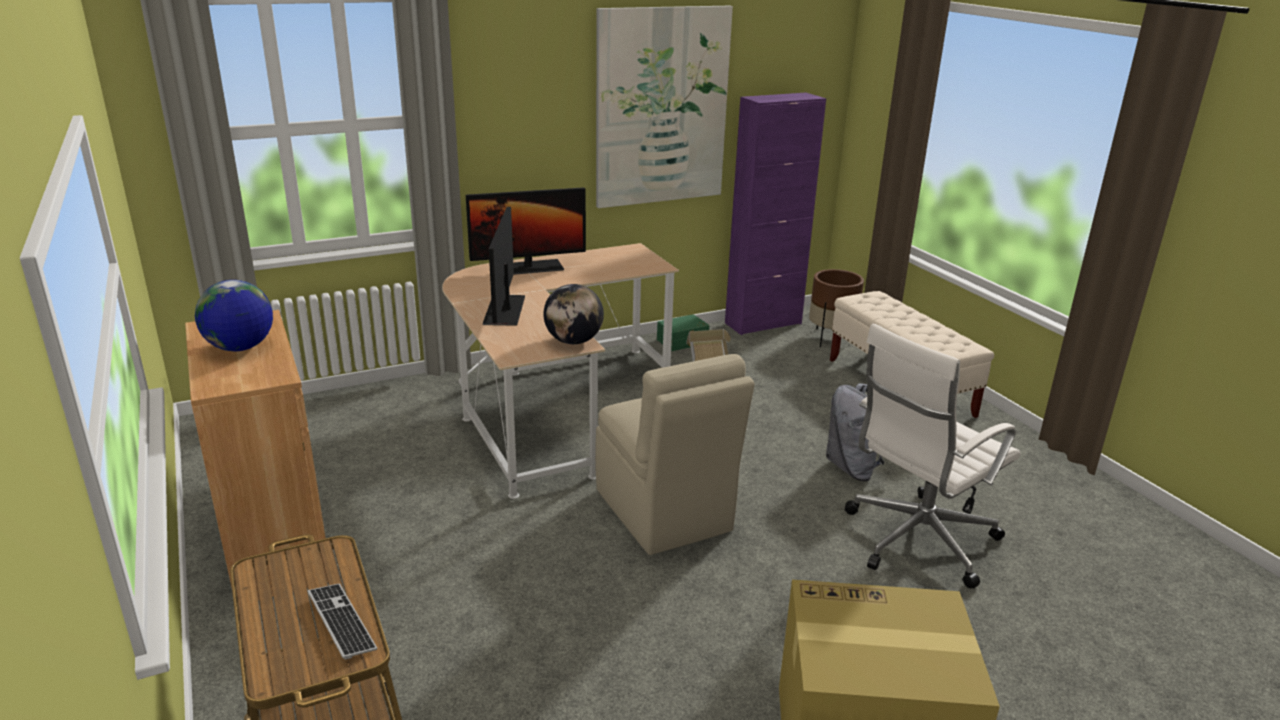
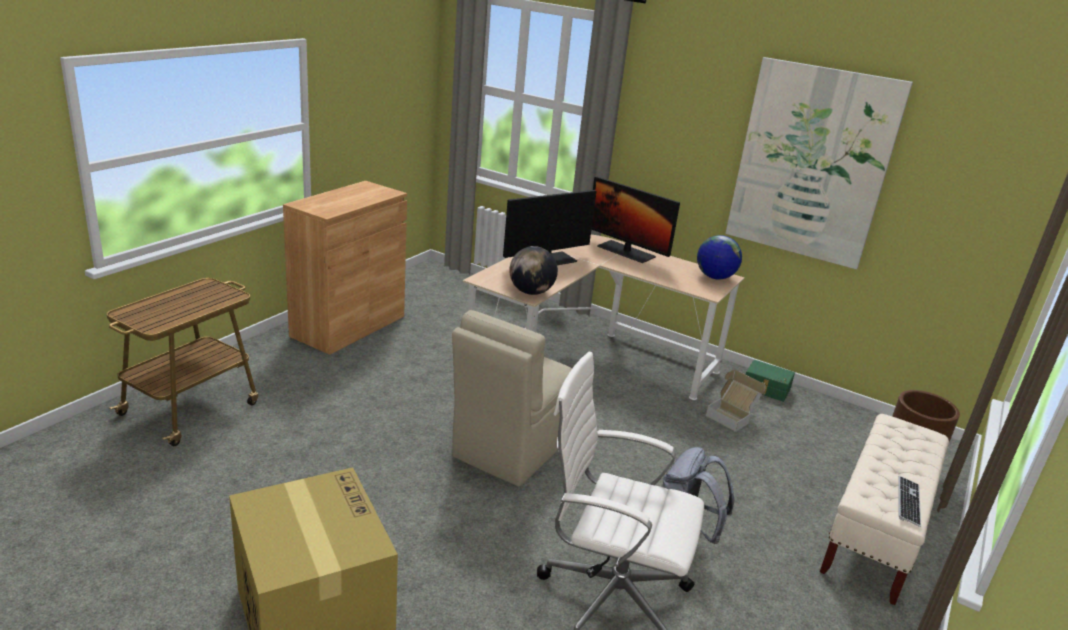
camera: 55 degrees right, 0 degrees up
(240, 348) = (349, 197): globe -> globe (714, 277)
(341, 622) = (174, 315): keyboard -> keyboard (908, 502)
(763, 323) = (868, 420): purple cabinet -> none

